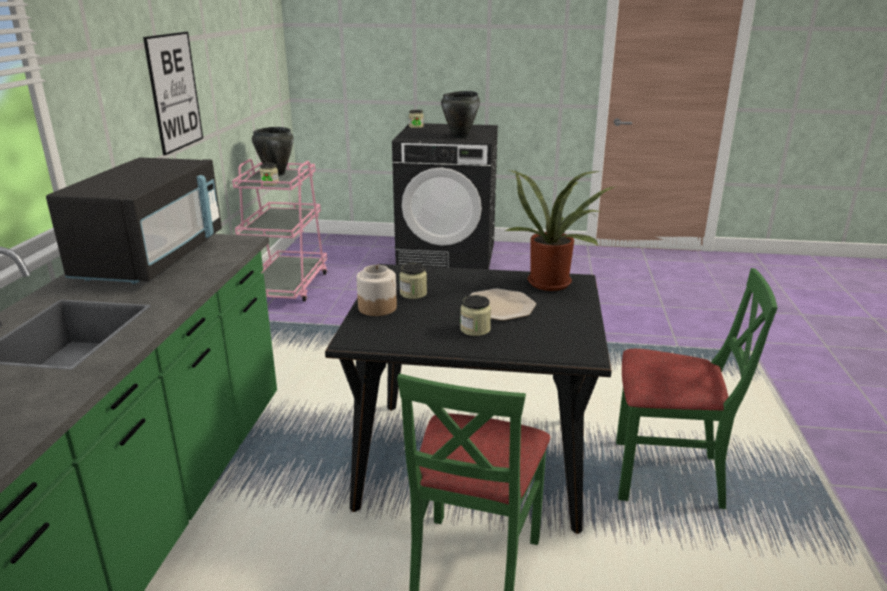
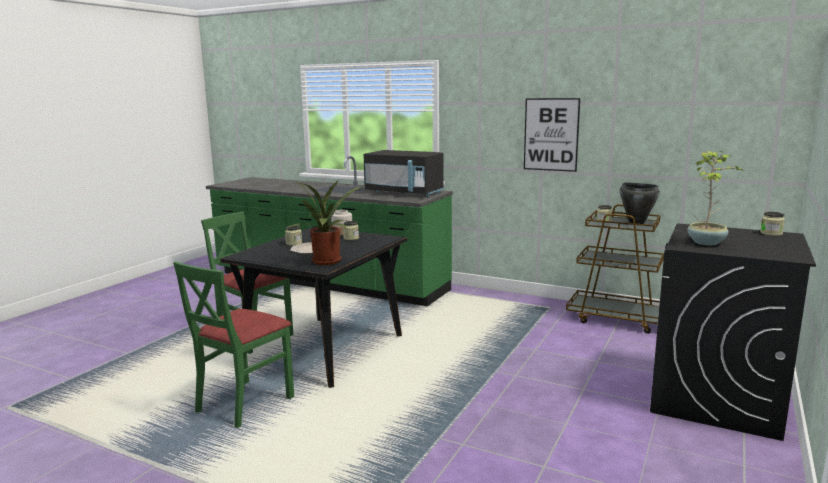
camera: 110 degrees right, 10 degrees down
(287, 286) = (616, 319): pink cart -> brown cart
(460, 136) = (707, 242): black cooking pot -> potted plant

